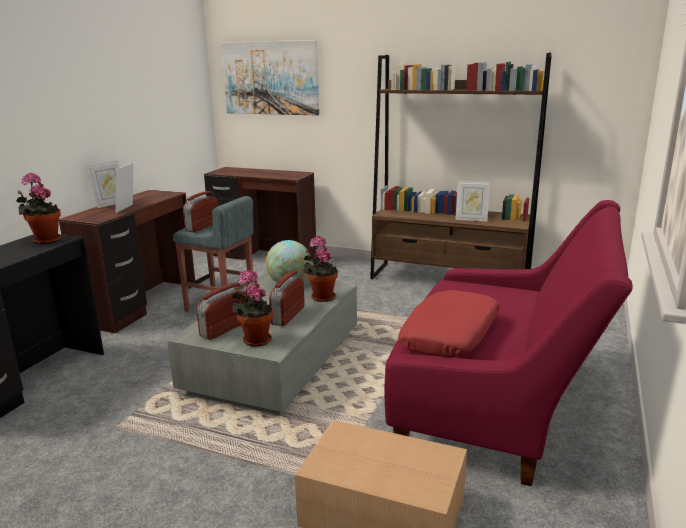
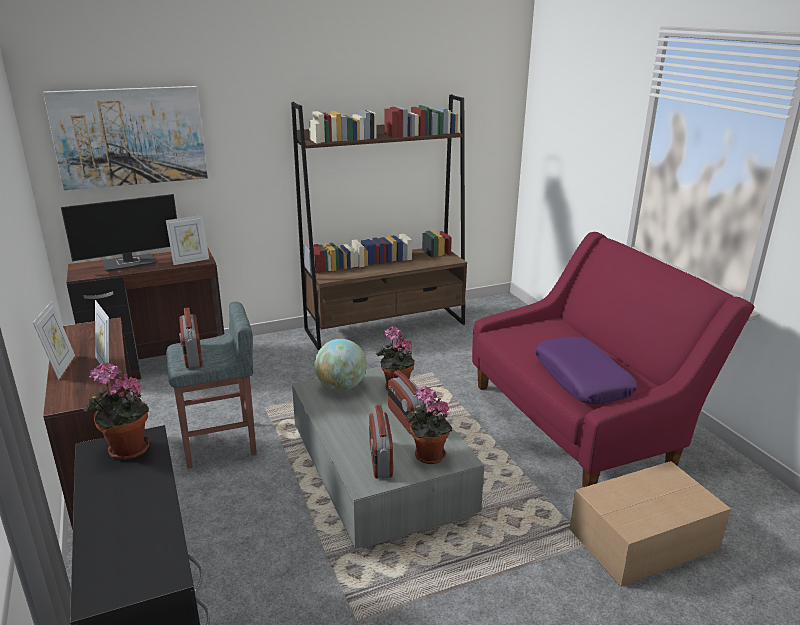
camera: 45 degrees left, 5 degrees up
(252, 171) = (130, 263): none -> monitor
(451, 335) = (582, 380): red pillow -> purple pillow
(471, 219) = (410, 264): picture frame -> picture frame (190, 261)

